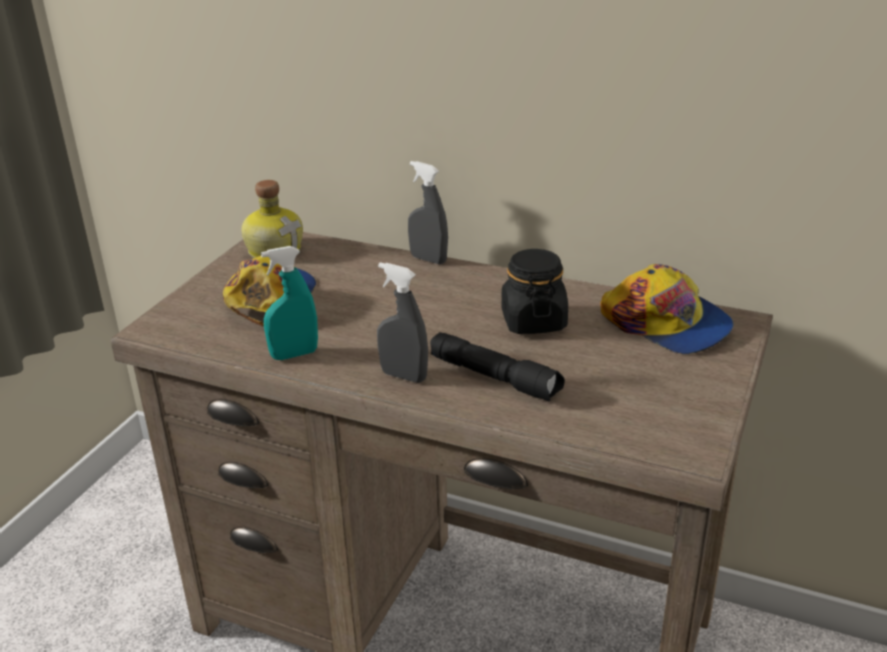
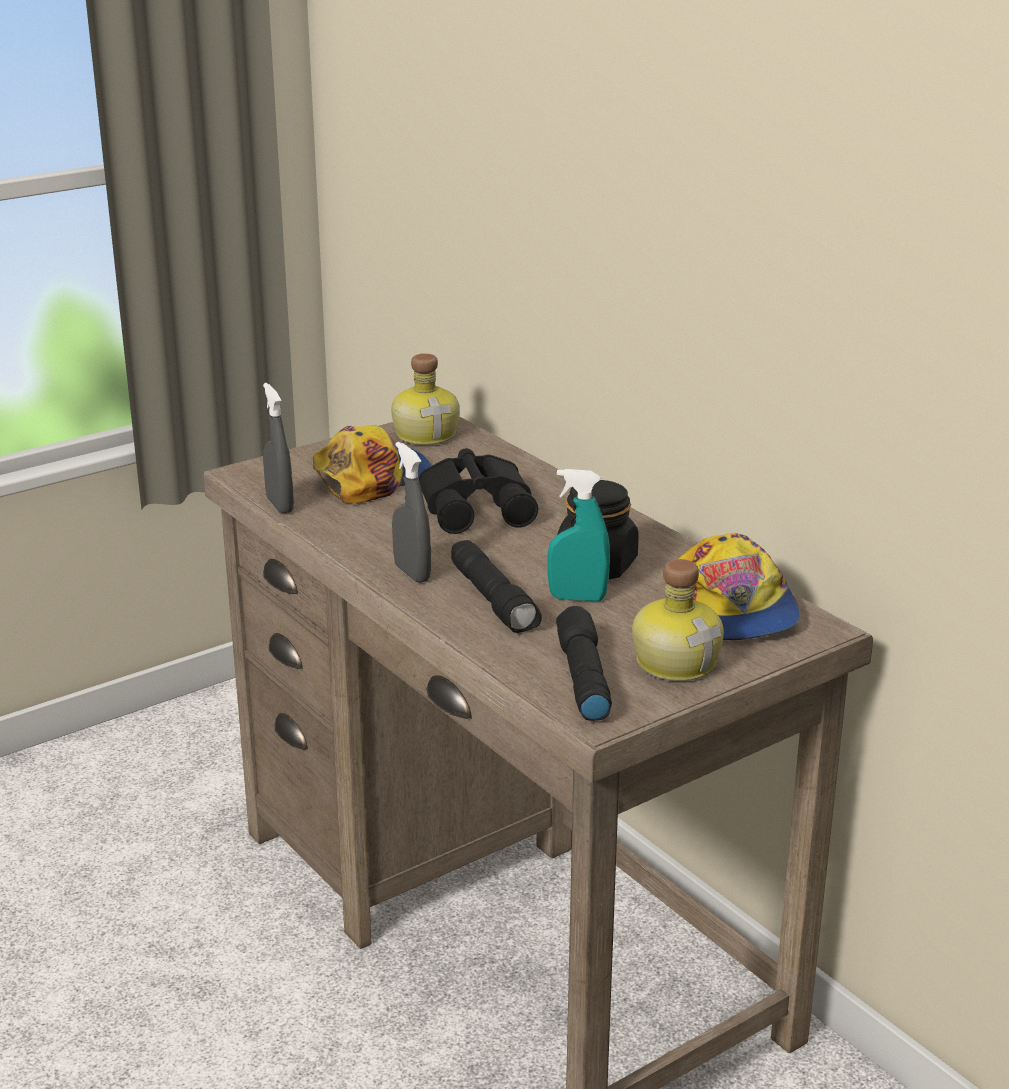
camera: 30 degrees right, 5 degrees down
(294, 354) = (338, 528): turquoise spray bottle -> turquoise spray bottle (577, 598)
(387, 299) = (478, 506): none -> black binoculars
(428, 259) = (565, 482): grey spray bottle -> grey spray bottle (280, 505)
(640, 422) = (581, 678): none -> black flashlight
(685, 382) = (676, 661): none -> bottle

